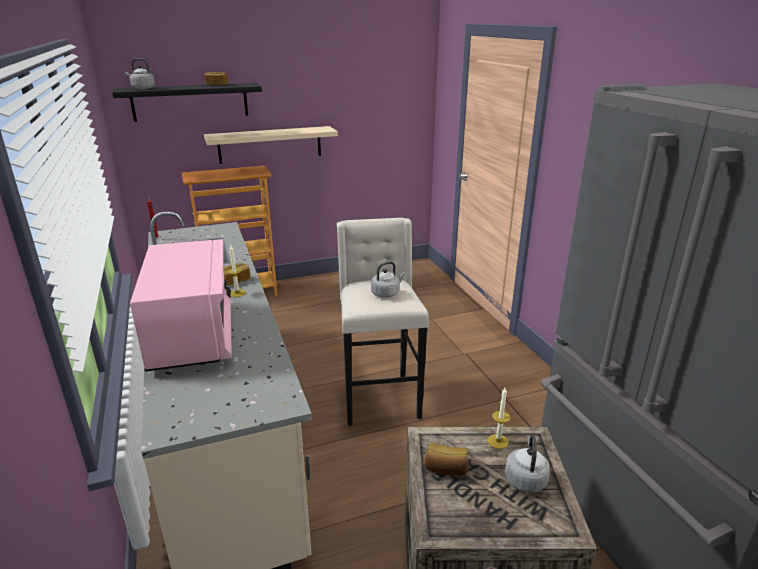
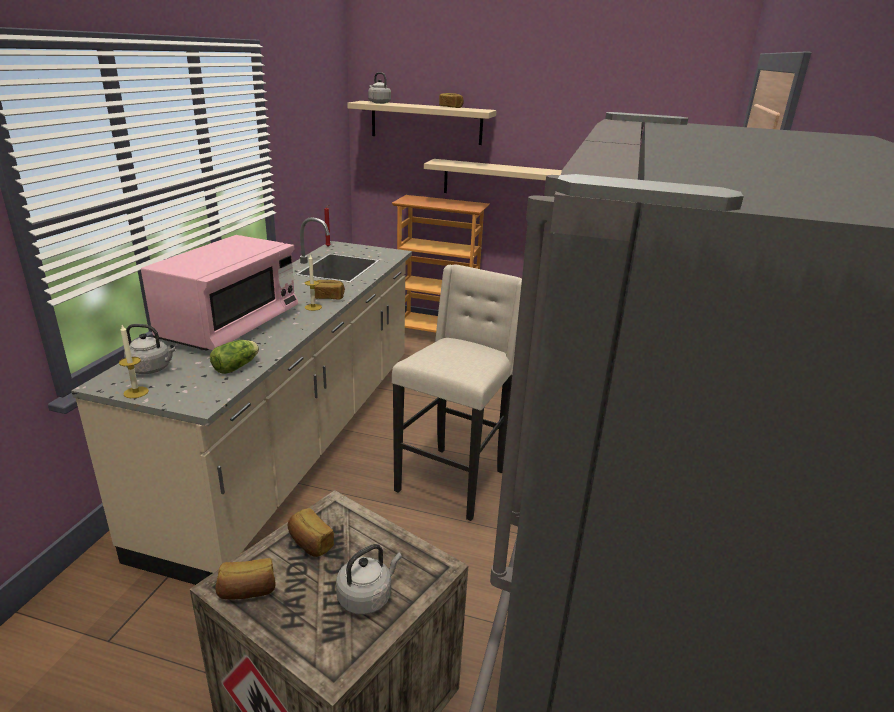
camera: 35 degrees right, 0 degrees up
(190, 102) = (426, 123): black shelf -> beige shelf
(261, 363) = (238, 366): none -> lettuce
(386, 293) = (463, 358): grey kettle -> grey kettle (152, 369)
(455, 523) = (247, 591): none -> bread
(498, 441) = (395, 548): candle -> candle (136, 392)

